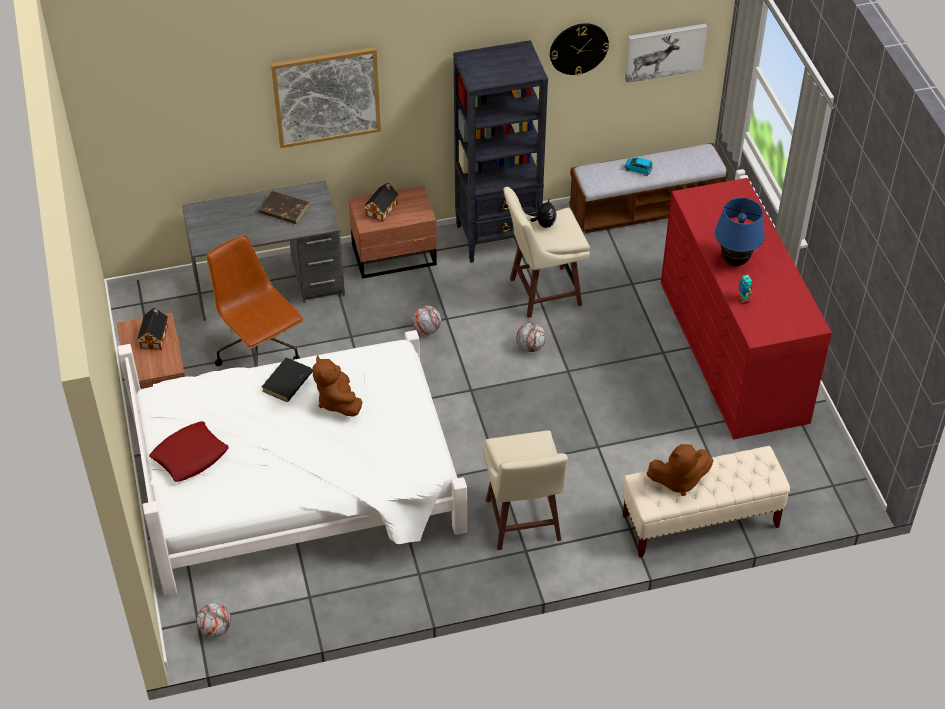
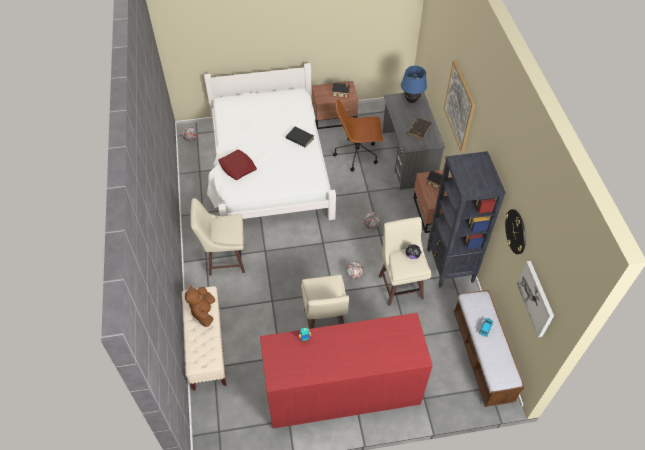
camera: 95 degrees right, 5 degrees up
(190, 456) = (258, 105): red pillow -> red pillow (237, 167)
(260, 354) = (357, 154): brown office chair -> brown office chair turned 150 degrees counterclockwise
(337, 401) = (284, 158): brown plush toy -> none
(629, 377) = (324, 325): none -> beige stool
(735, 261) = (342, 341): blue table lamp -> blue table lamp (411, 100)

